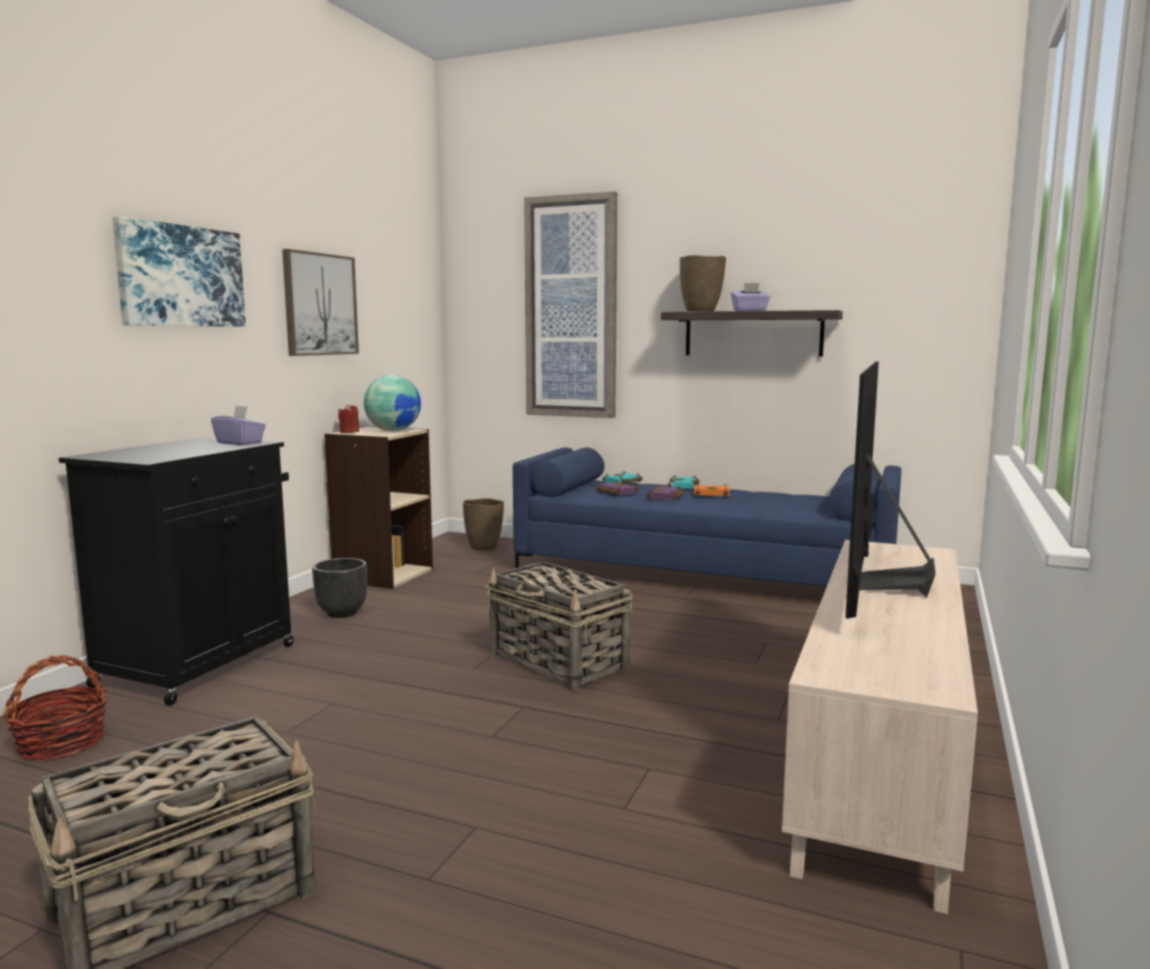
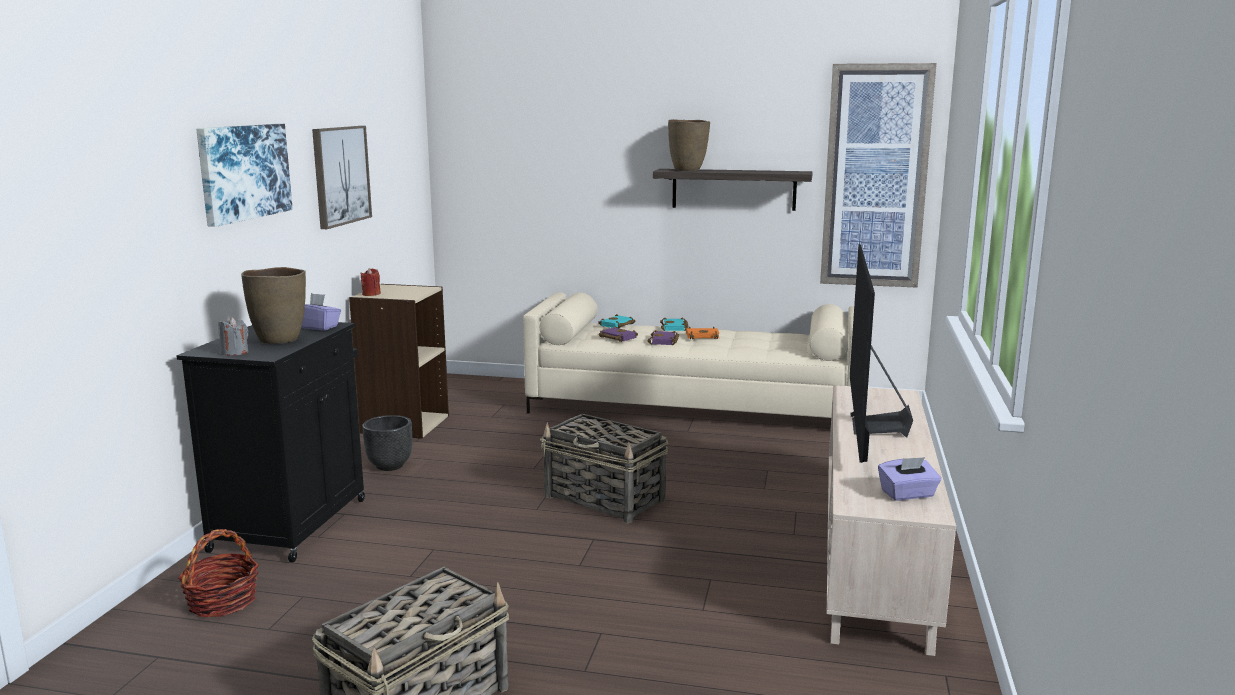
camera: 10 degrees left, 5 degrees up
(120, 457) = (235, 352): none -> grey candle
(393, 431) = (411, 290): globe -> none
(483, 547) = (484, 389): brown vase -> brown vase (279, 340)
(571, 308) = (562, 161): picture -> picture (875, 177)
(702, 575) = (695, 407): blue sofa -> beige sofa
(750, 311) = (732, 171): purple tissue box -> purple tissue box (907, 494)

